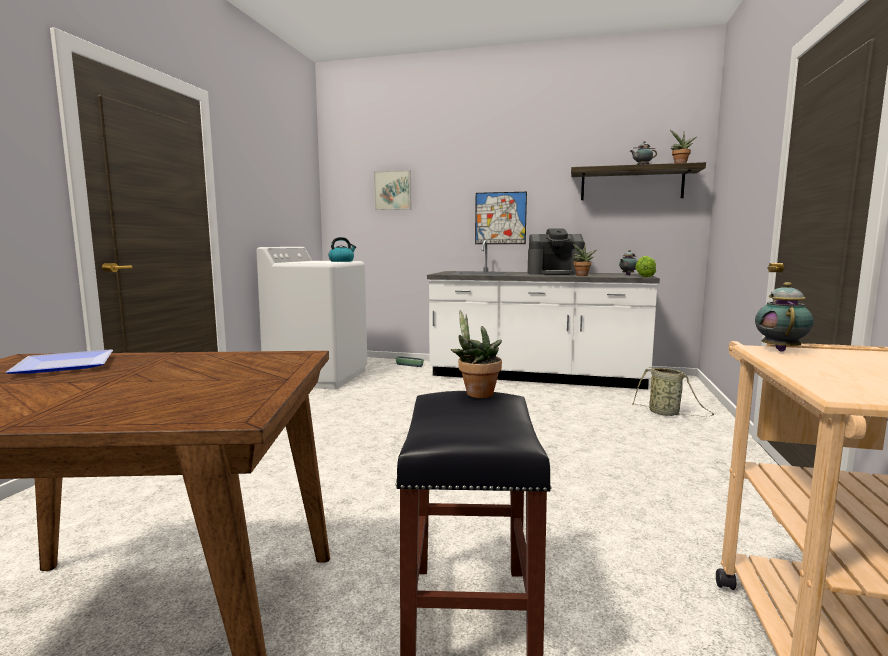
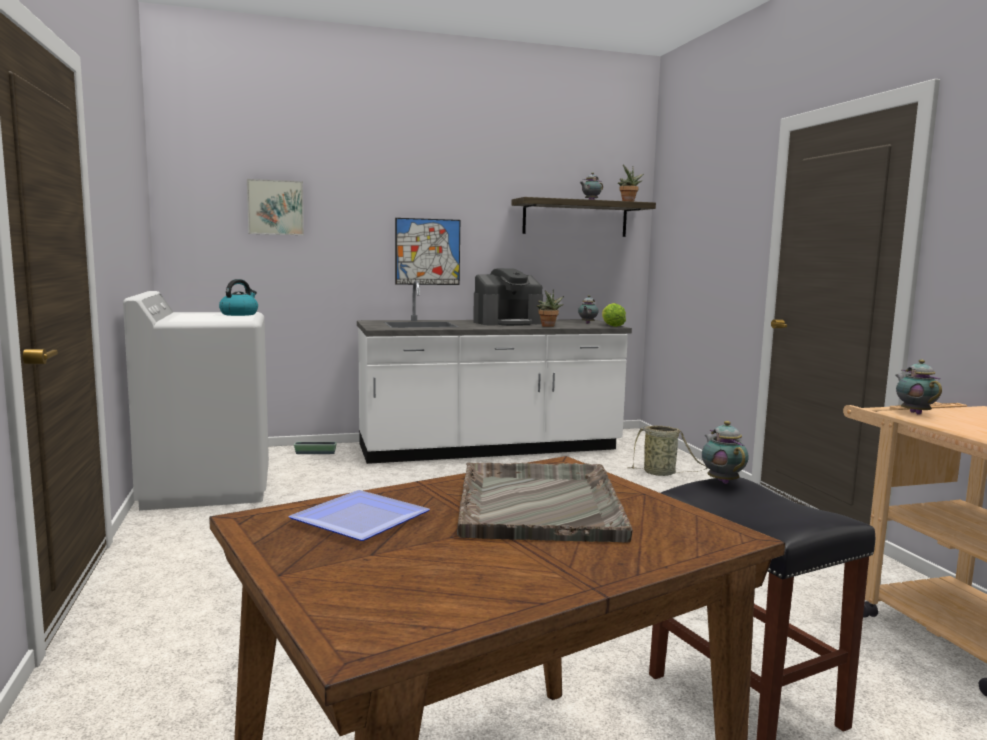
camera: 30 degrees left, 0 degrees up
(192, 373) = (539, 503): none -> grey tray
(476, 393) = (722, 481): potted plant -> teapot

